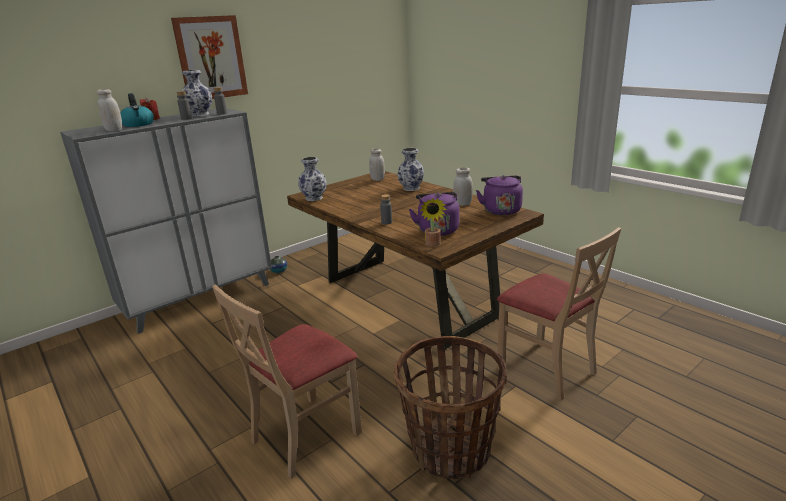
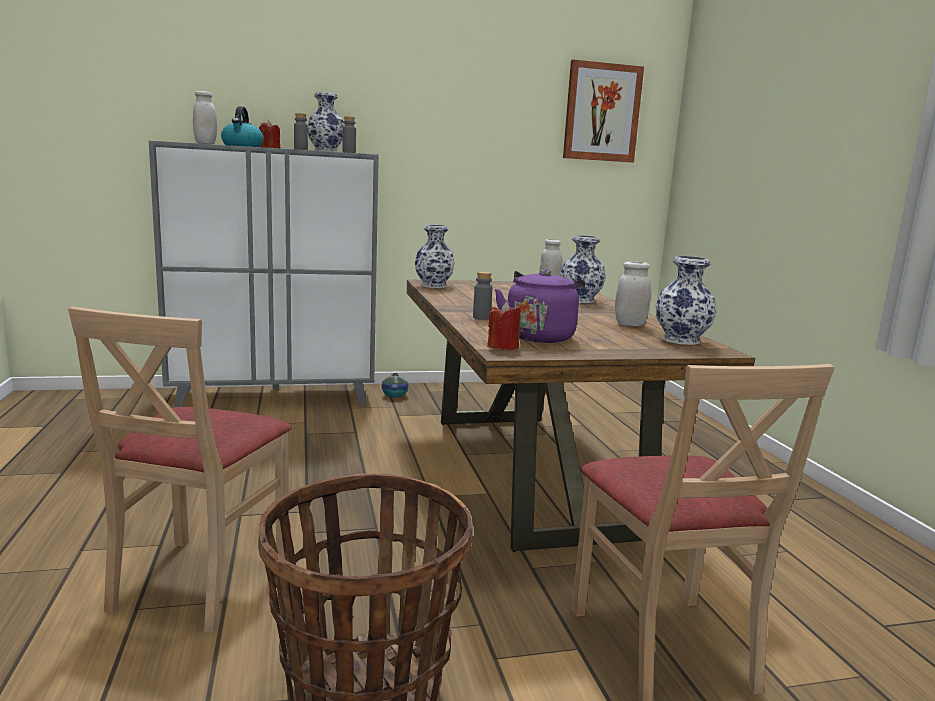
camera: 25 degrees right, 10 degrees down
(211, 58) = (369, 91): picture -> picture (602, 112)
(305, 435) = (199, 581): beige chair -> beige chair turned 60 degrees counterclockwise
(433, 244) = (503, 347): potted plant -> red candle
(501, 210) = (682, 340): purple kettle -> vase

